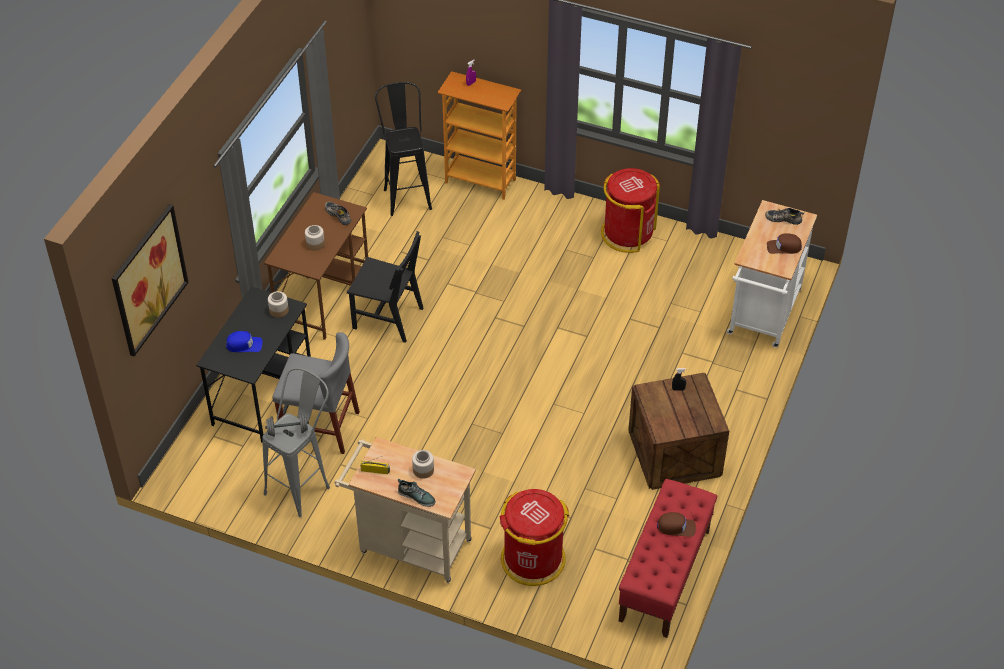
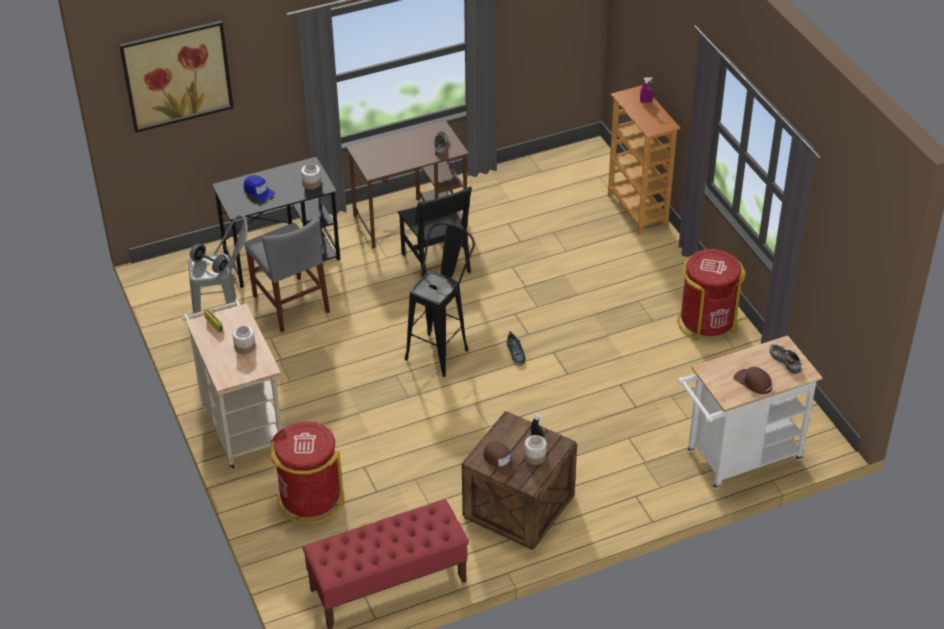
camera: 45 degrees right, 5 degrees down
(315, 244) = (398, 155): jar -> jar (535, 457)
(406, 194) = (567, 185): black stool -> black stool (442, 349)
(417, 496) = (216, 360): shoe -> shoe (516, 353)
(676, 527) = (400, 537): brown cap -> brown cap (500, 461)

